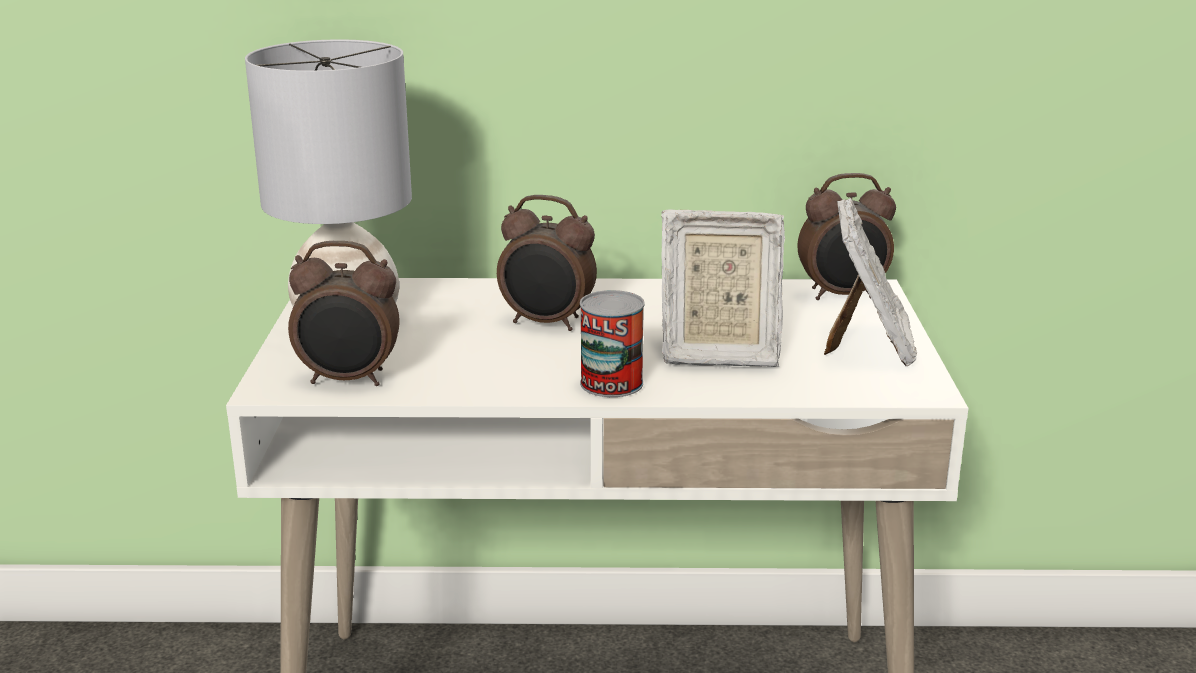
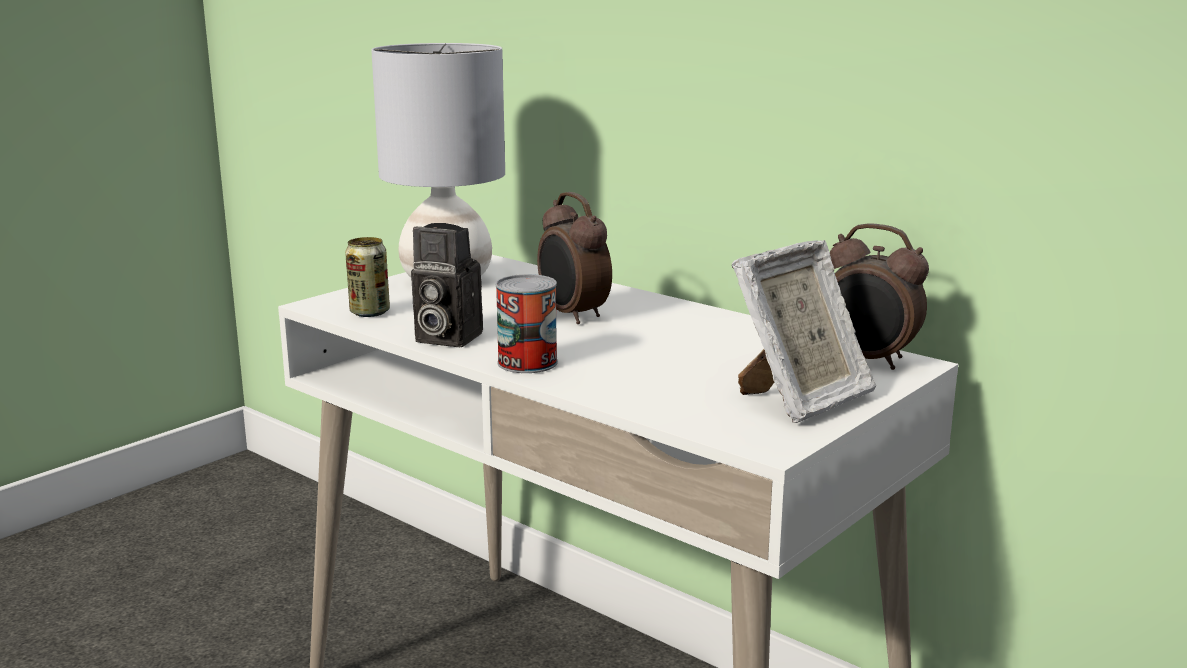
camera: 40 degrees right, 5 degrees down
(349, 380) = (369, 312): alarm clock -> can
(485, 384) = (444, 338): none -> camera
(717, 353) = (654, 368): picture frame -> none

